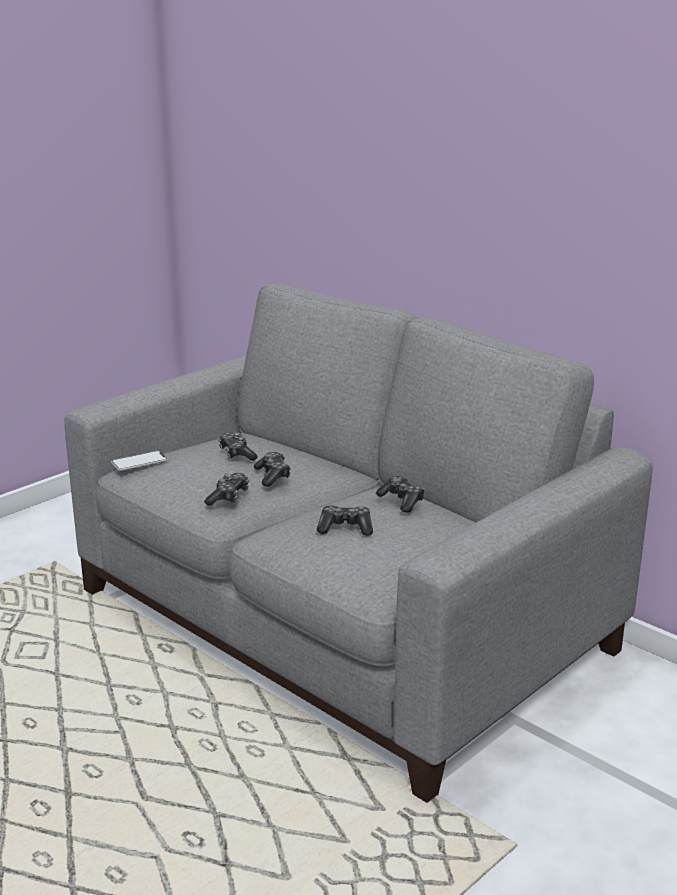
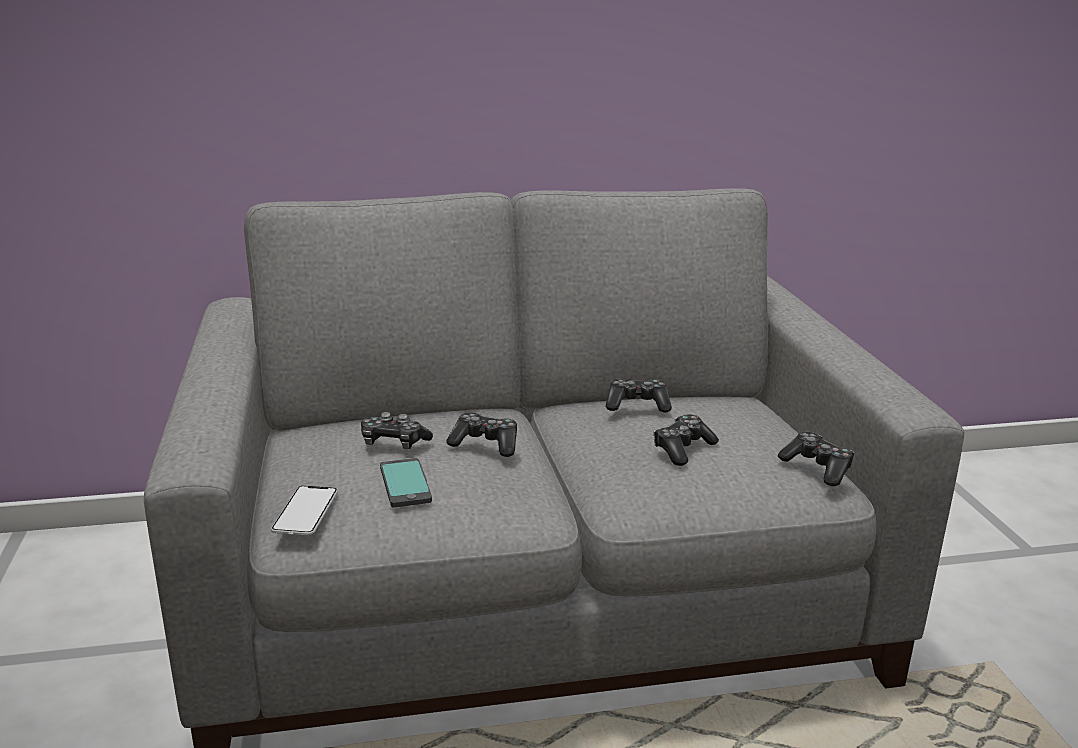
camera: 55 degrees left, 0 degrees up
(194, 472) = (406, 484): none -> phone
(228, 497) = (509, 487): game controller -> game controller (817, 468)

